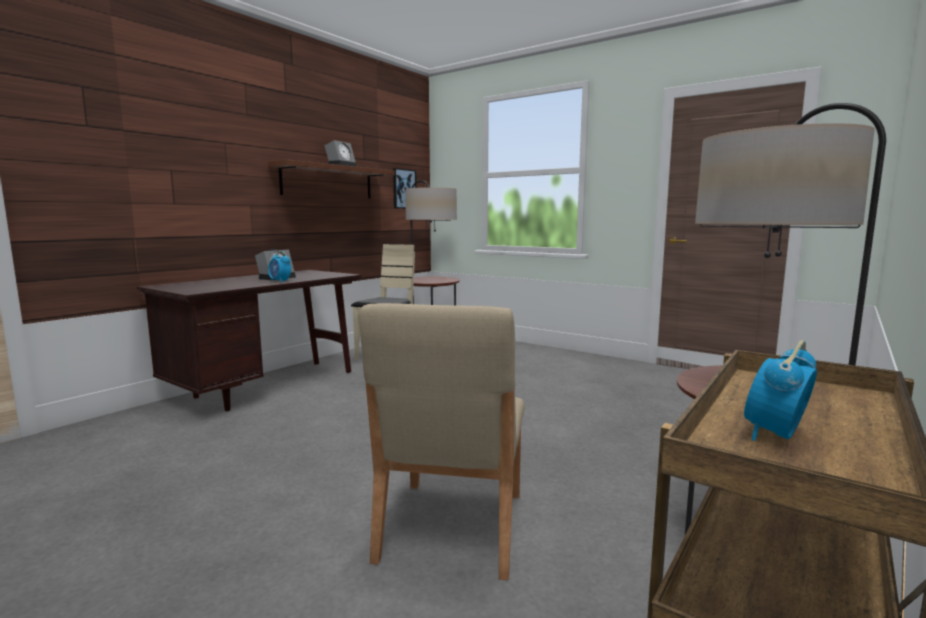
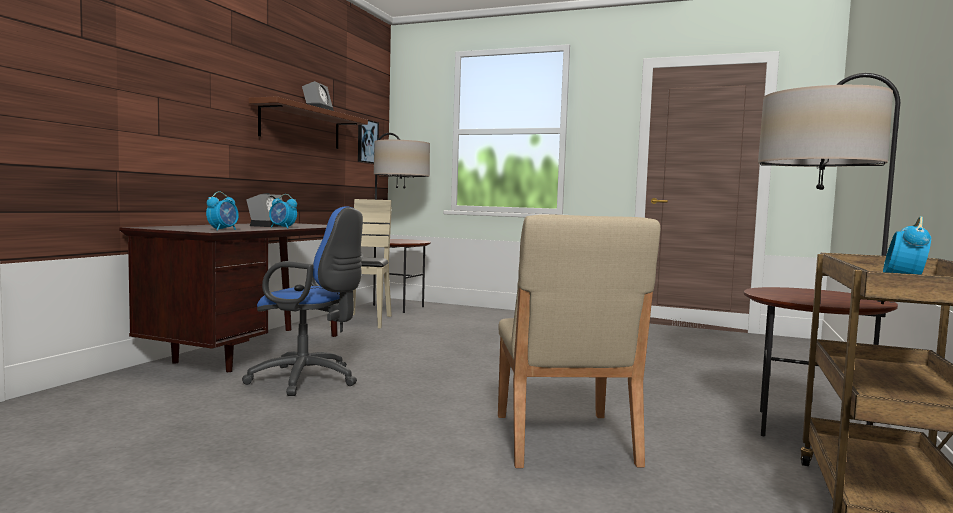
camera: 15 degrees left, 5 degrees down
(212, 289) = (223, 230): none -> alarm clock
(281, 425) = (309, 380): none -> blue office chair

